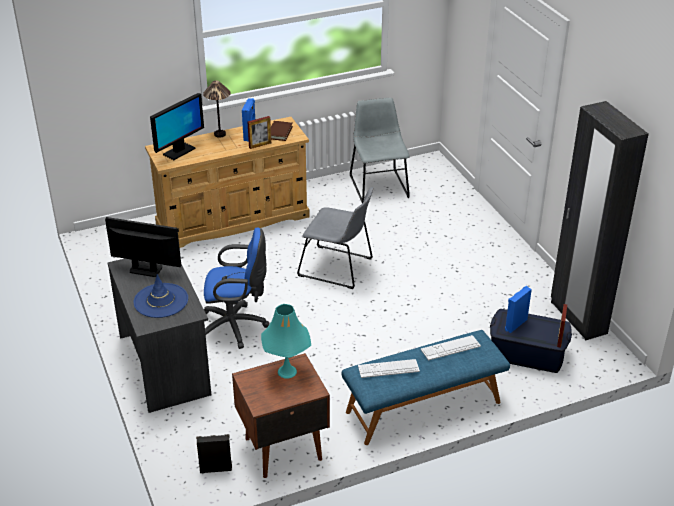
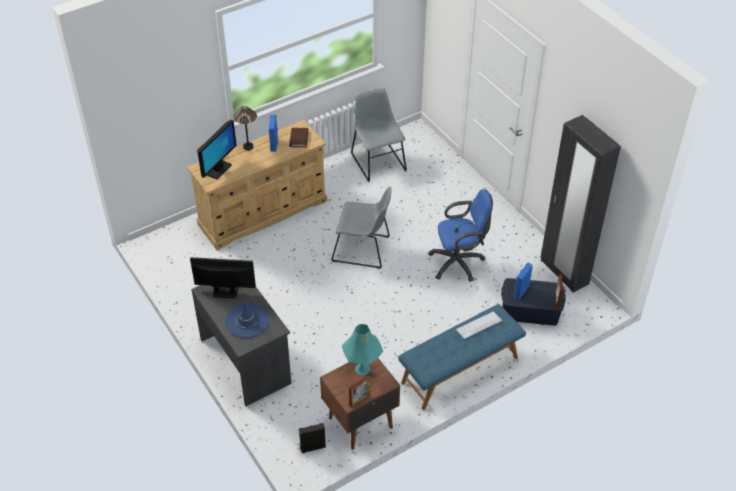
camera: 10 degrees left, 10 degrees up
(236, 326) = (294, 317): blue office chair -> blue office chair (459, 263)
(260, 145) = (286, 154): picture frame -> picture frame (359, 400)
(388, 369) = (435, 351): keyboard -> none

